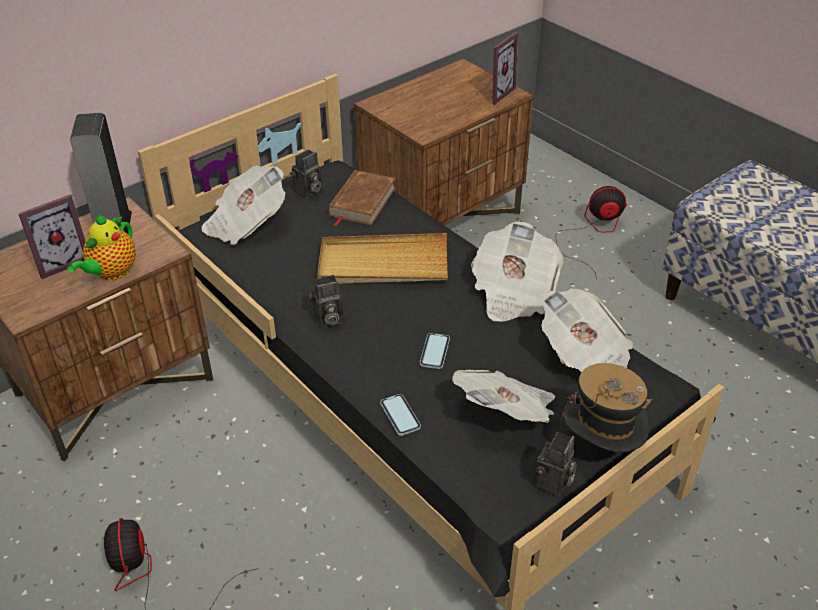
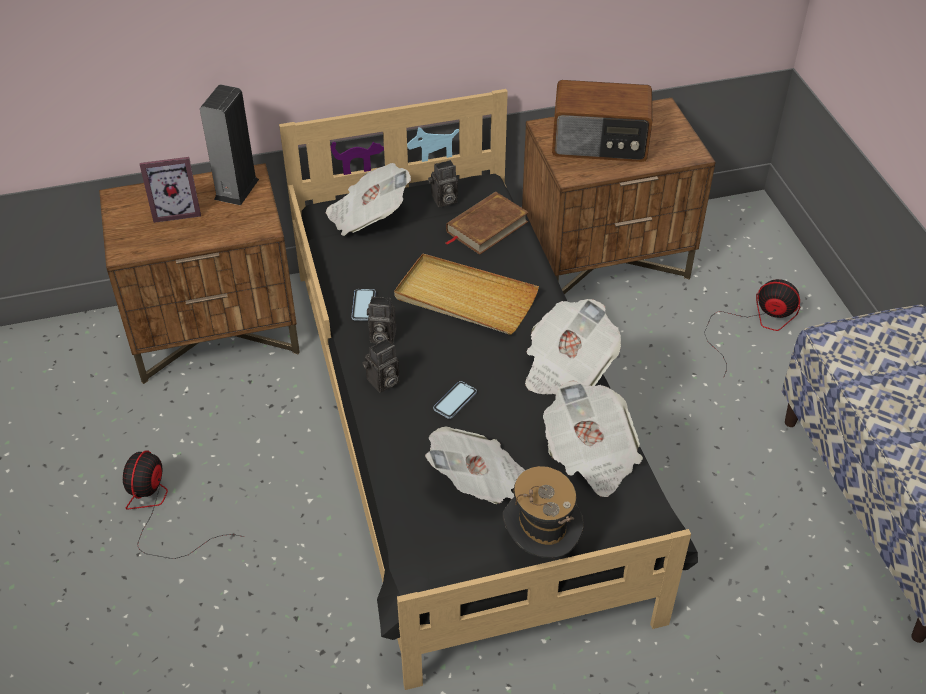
camera: 25 degrees right, 5 degrees up
(111, 273) = (210, 235): teapot -> none
(400, 416) = (386, 449): phone -> phone (363, 306)
(430, 104) = (600, 143): none -> radio
(495, 93) = (675, 148): picture frame -> none
(553, 483) = (477, 560): camera -> camera (382, 382)

